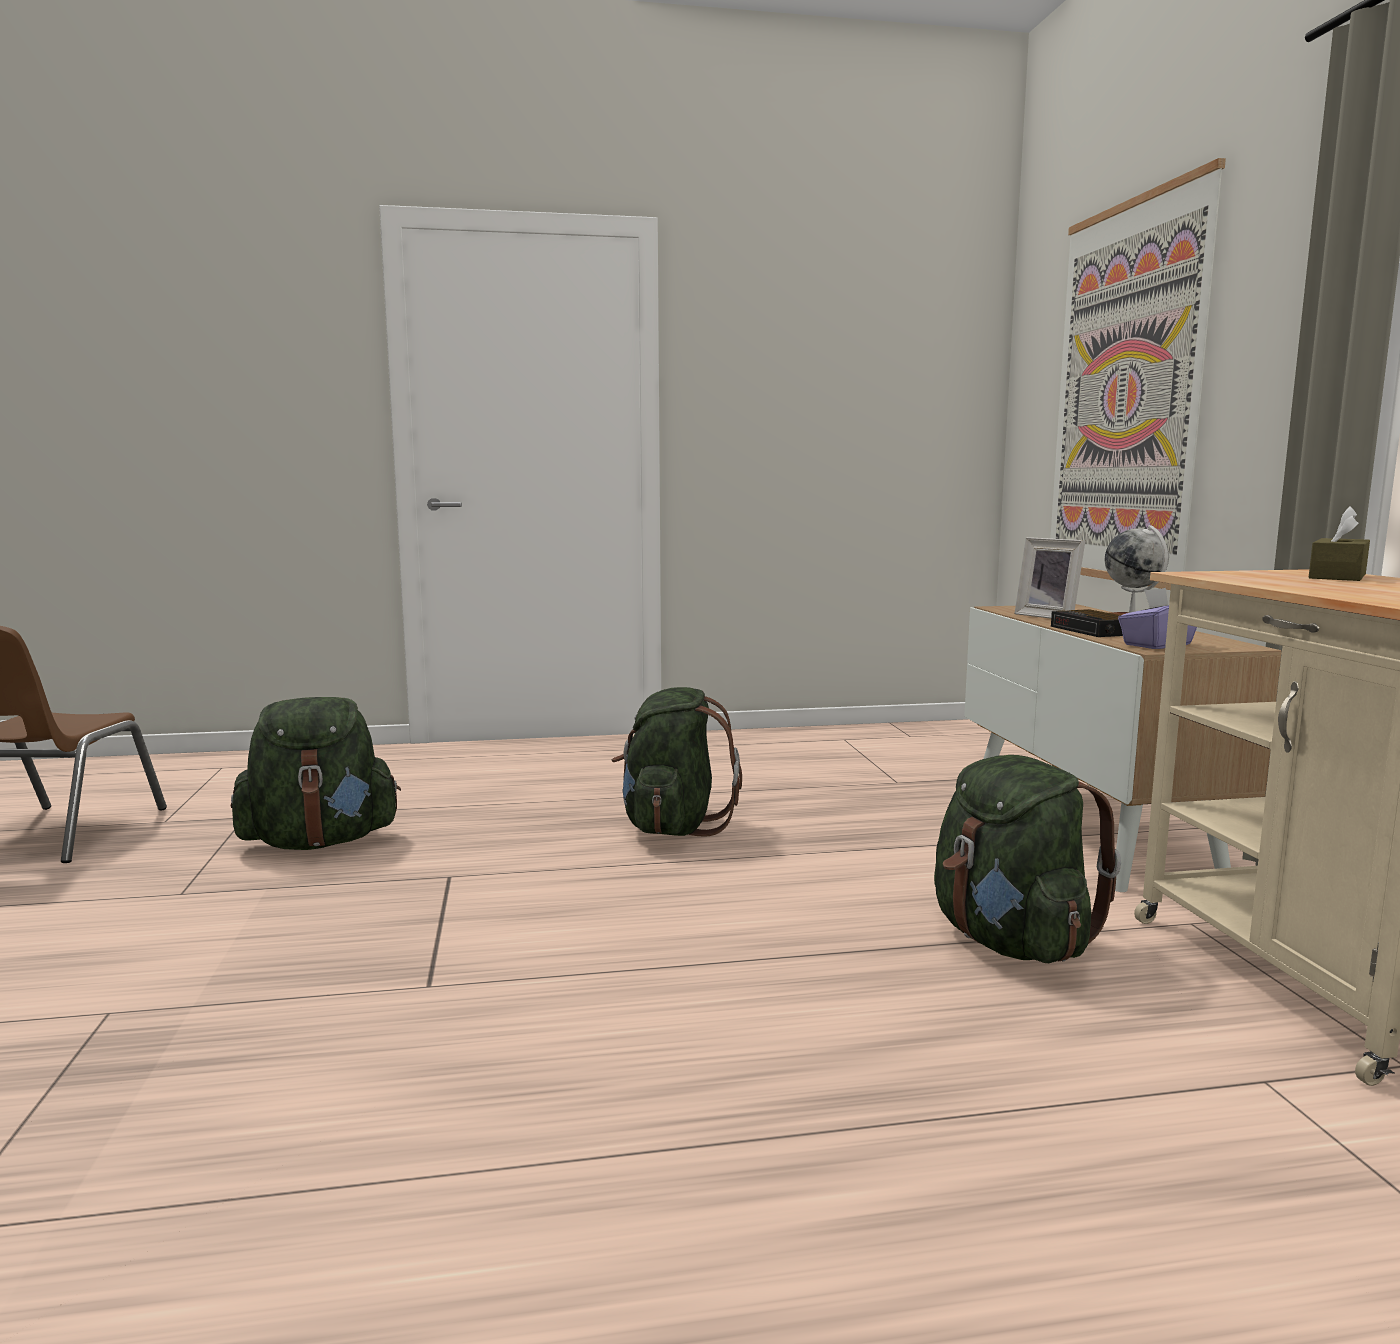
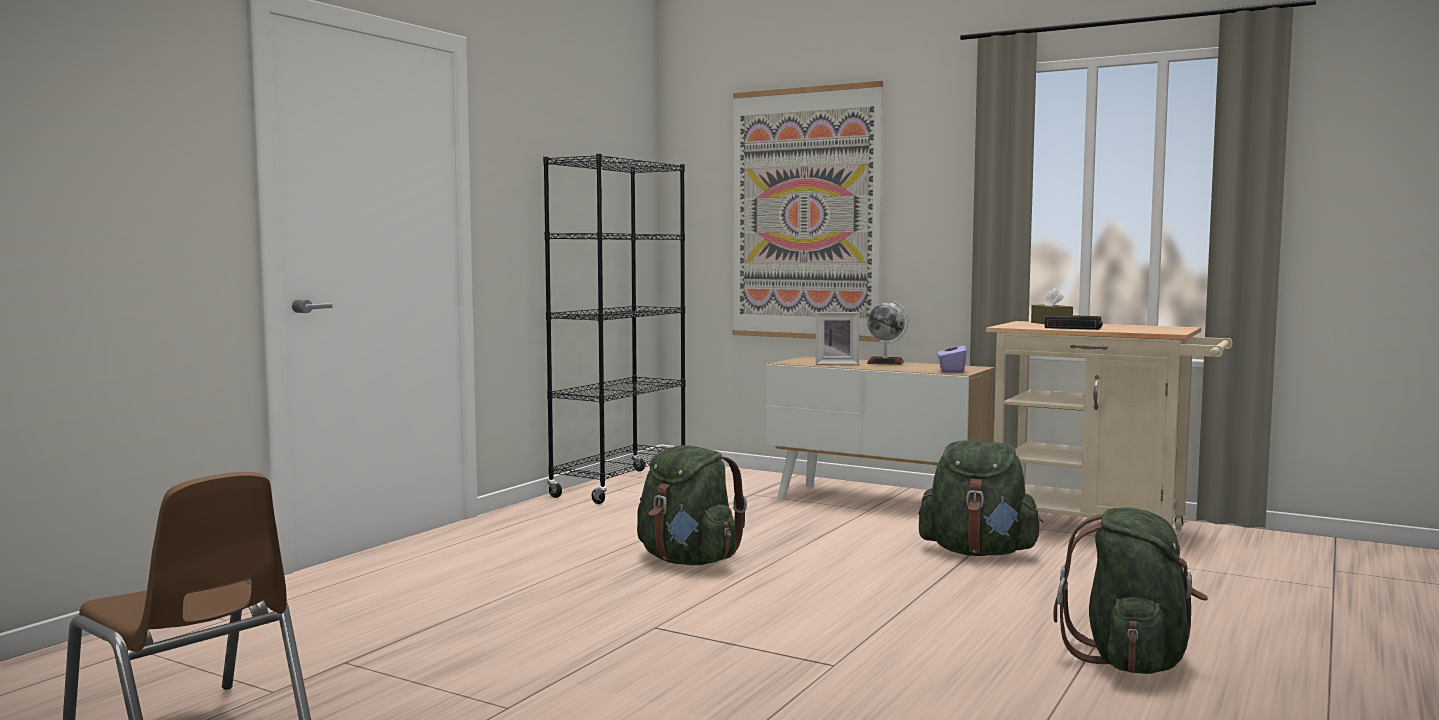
camera: 50 degrees left, 5 degrees down
(320, 842) = (485, 648): green backpack -> green backpack (1131, 661)
(855, 736) = (620, 486): none -> black bookcase
(1094, 631) = (894, 368): alarm clock -> alarm clock (1074, 327)

